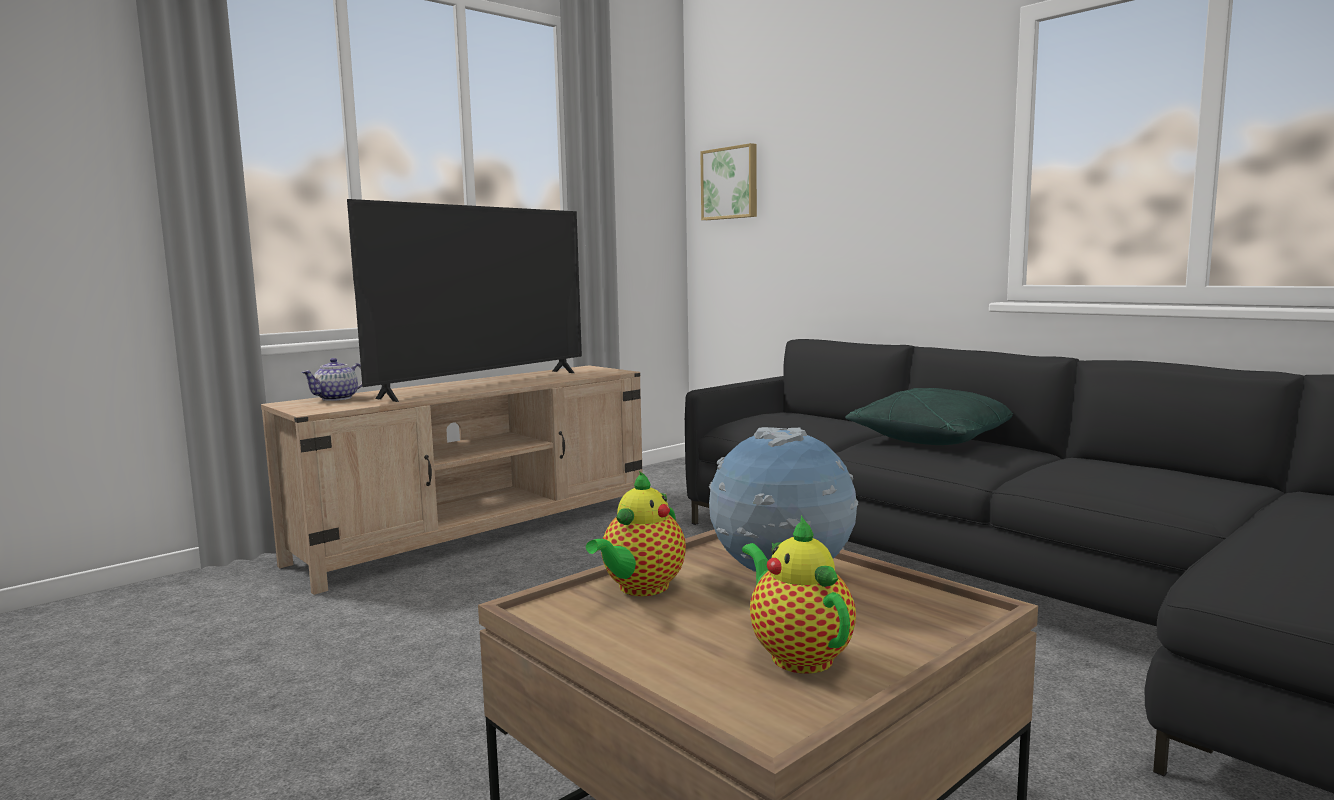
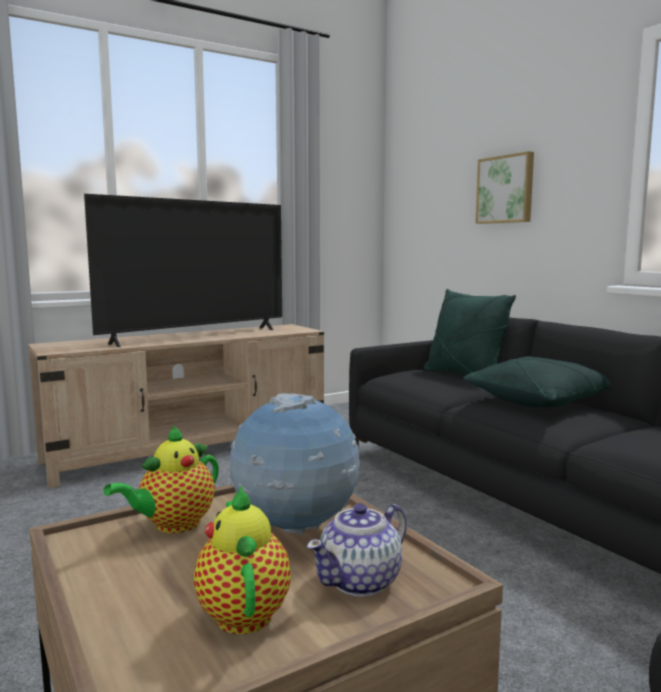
camera: 10 degrees right, 0 degrees up
(337, 398) = (83, 342): teapot -> teapot (361, 581)
(730, 183) = (415, 184): picture -> picture (506, 189)
(825, 417) = (464, 375): none -> green pillow

